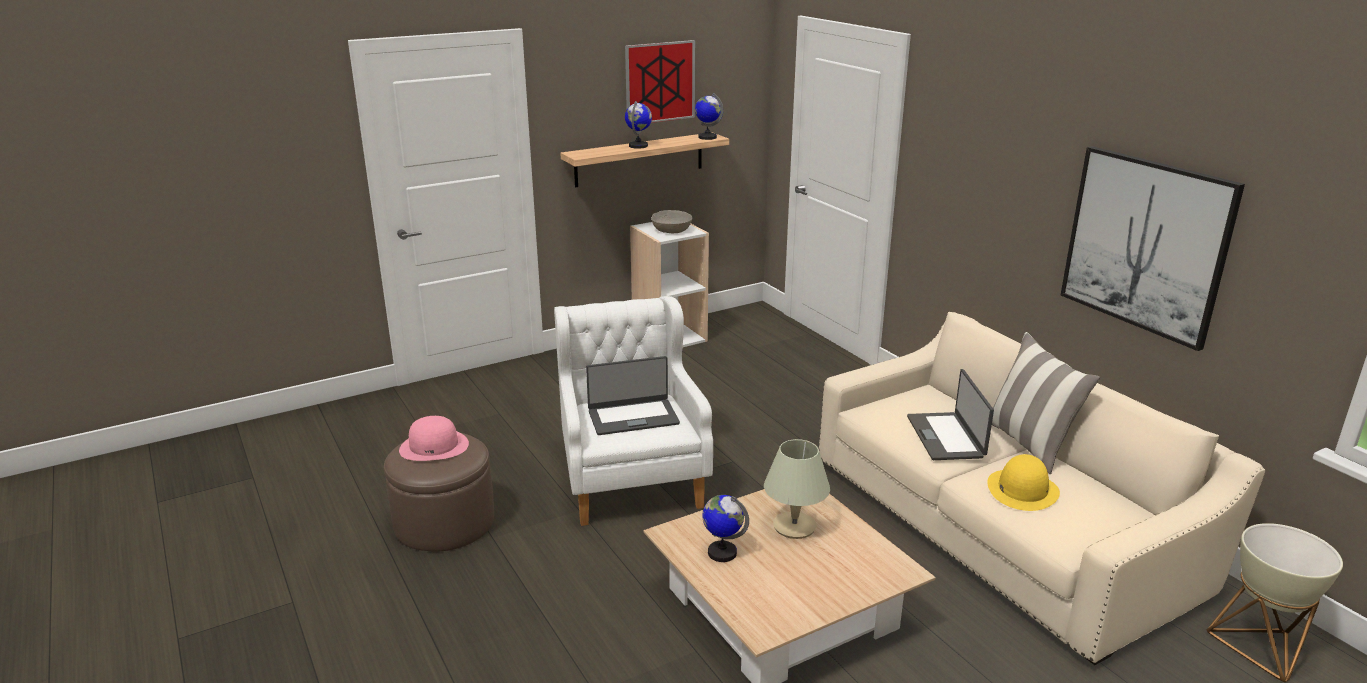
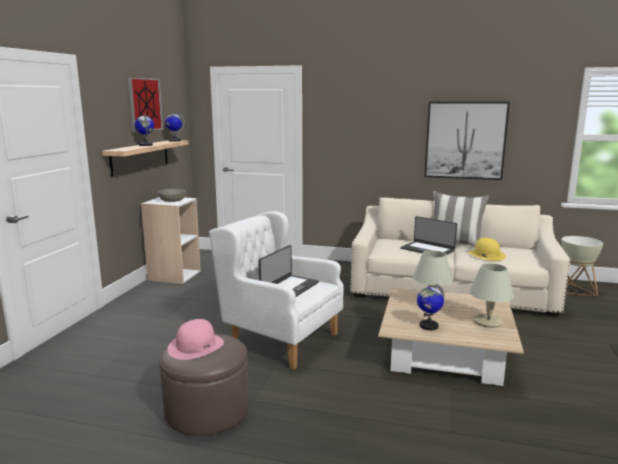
camera: 45 degrees left, 10 degrees down
(811, 592) = (488, 322): none -> beige table lamp

